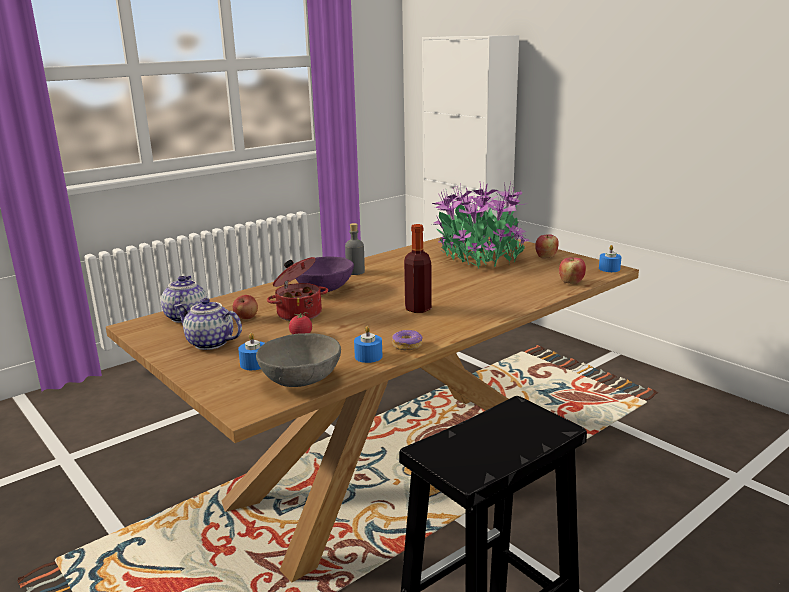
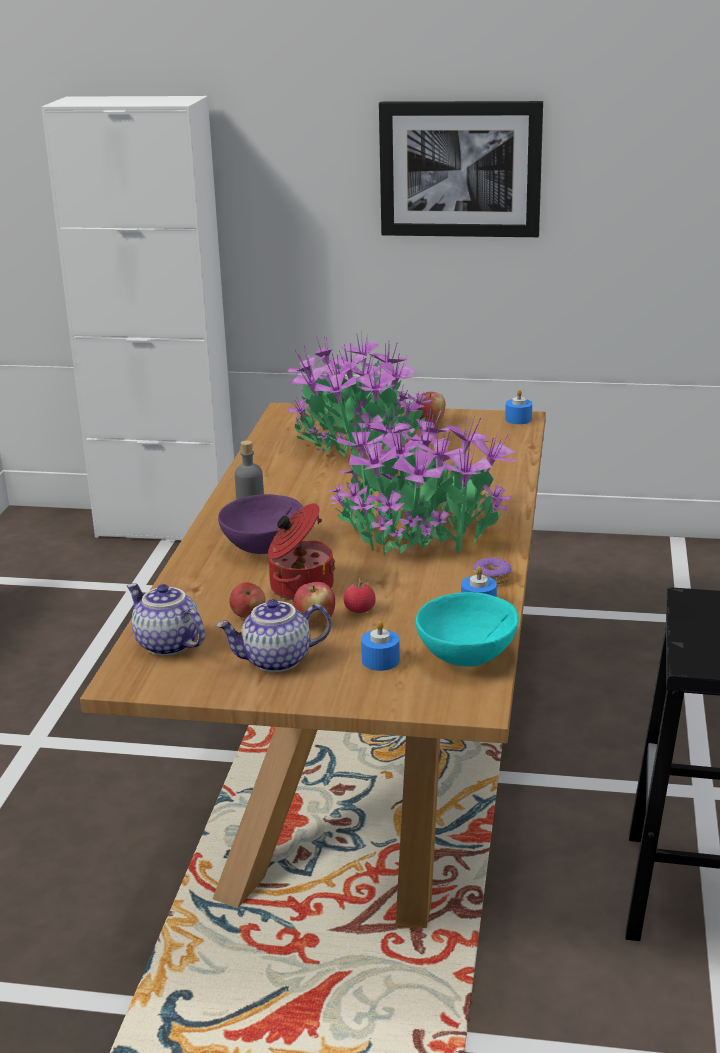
camera: 40 degrees left, 5 degrees up
(301, 381) = (467, 655): grey bowl -> turquoise bowl
(418, 308) = (420, 533): bottle -> potted plant
(571, 282) = (511, 448): apple -> apple (314, 623)
(667, 90) = (460, 169): none -> picture

